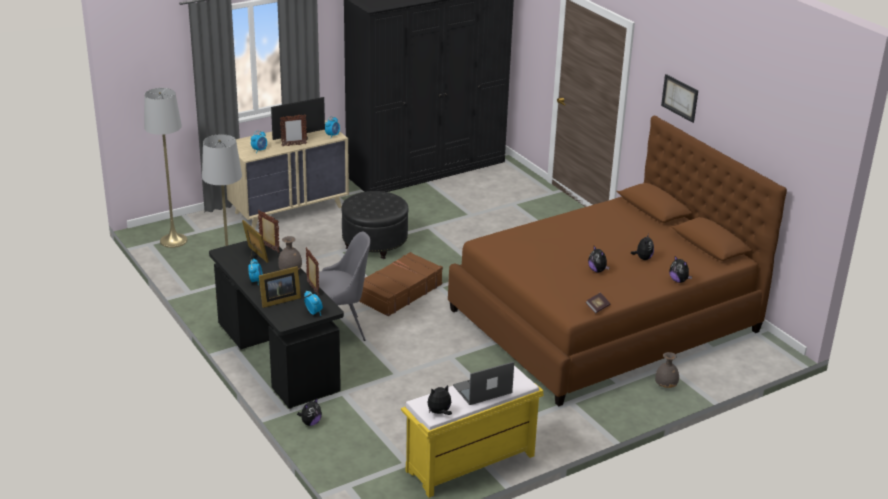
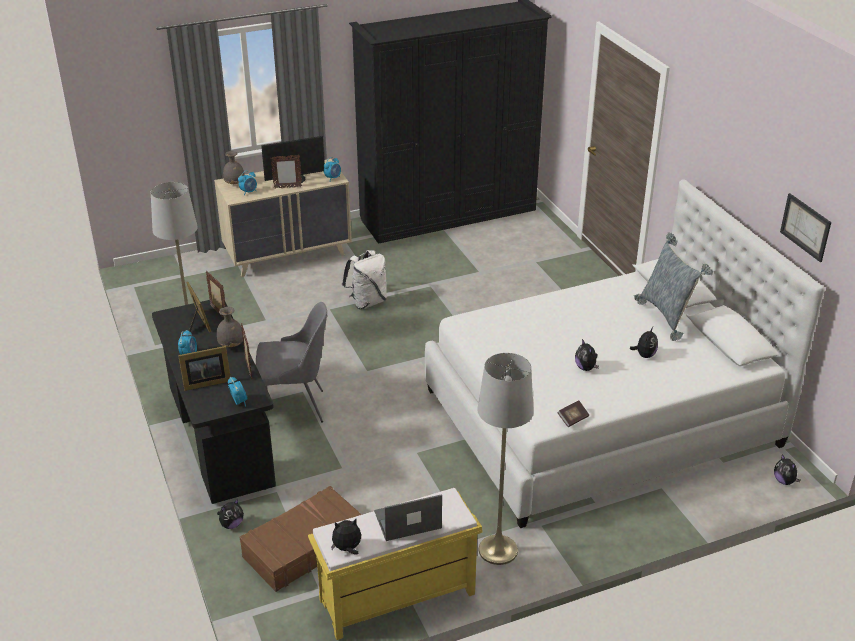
camera: 10 degrees right, 5 degrees up
(173, 240) = (156, 284): grey floor lamp -> grey floor lamp (498, 550)
(375, 244) = (367, 302): black ottoman -> white backpack
(398, 292) = (376, 363): brown suitcase -> brown suitcase (304, 547)
(604, 320) = (600, 417): brown bed -> white bed
(654, 231) = (667, 319): none -> pillow
(666, 386) = (655, 511): grey vase -> grey vase (235, 184)
(678, 281) = (681, 389): plush toy -> plush toy (784, 481)
(680, 98) = (713, 161): picture -> picture (805, 227)

